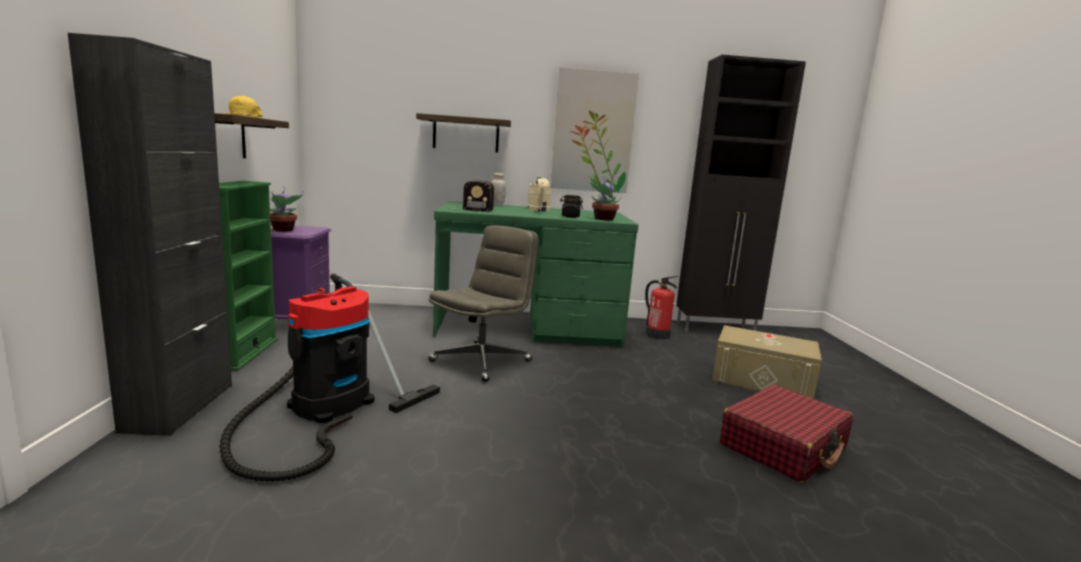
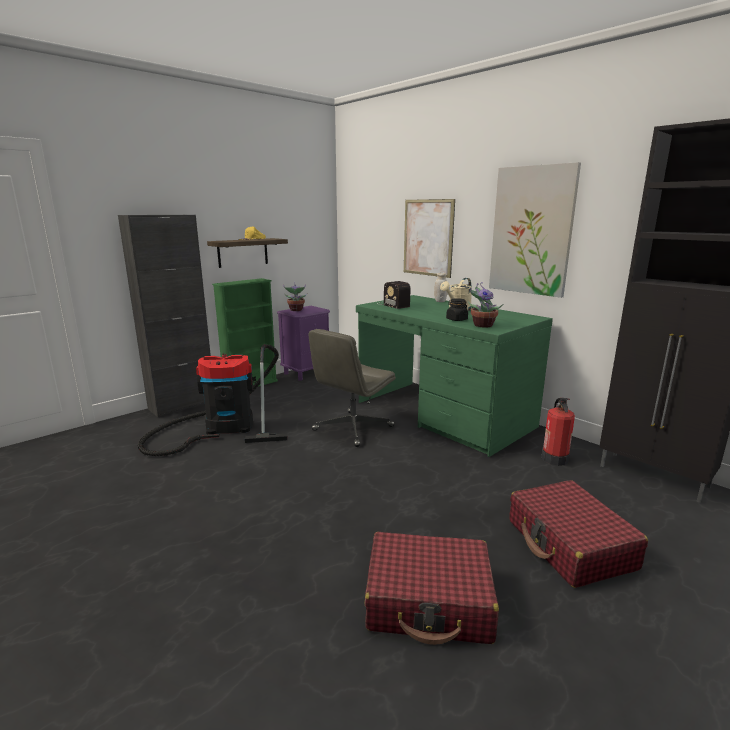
camera: 50 degrees right, 5 degrees up
(466, 134) = (428, 238): shelf -> picture
(481, 361) = (352, 429): grey office chair -> grey office chair turned 135 degrees clockwise
(762, 380) = (570, 544): beige storage box -> red suitcase

